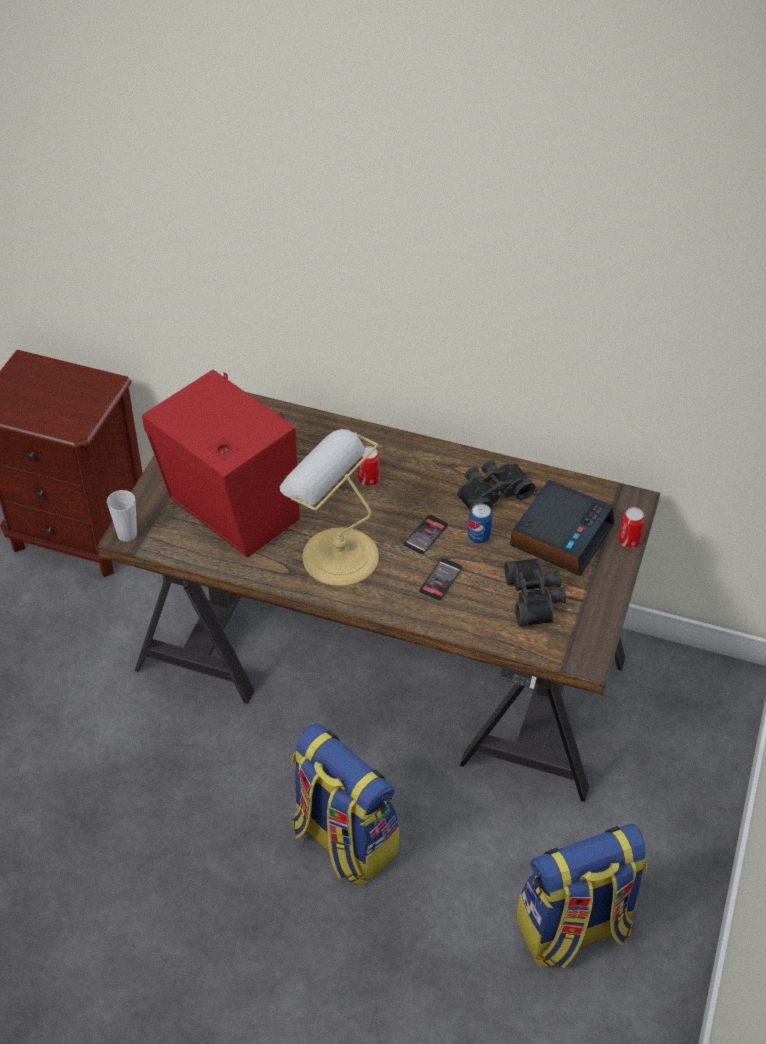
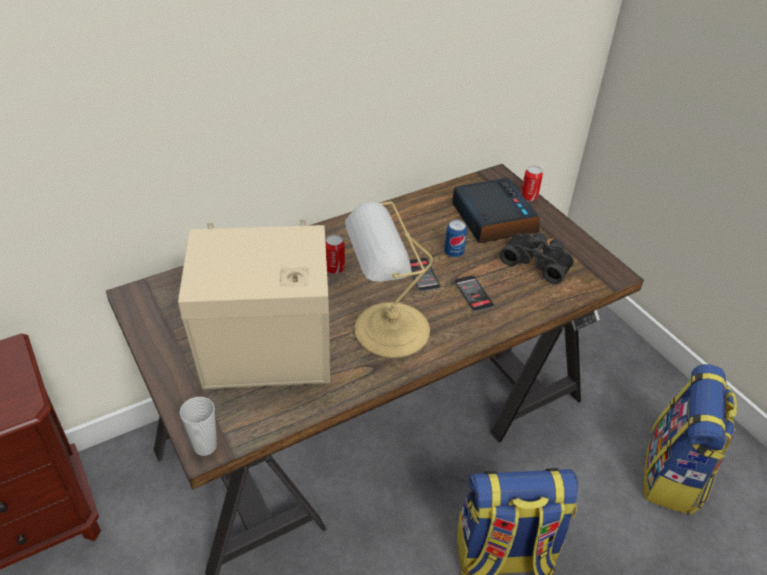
camera: 50 degrees left, 5 degrees down
(230, 513) = (270, 362): red speaker -> beige speaker
(491, 493) = (420, 223): black binoculars -> none

